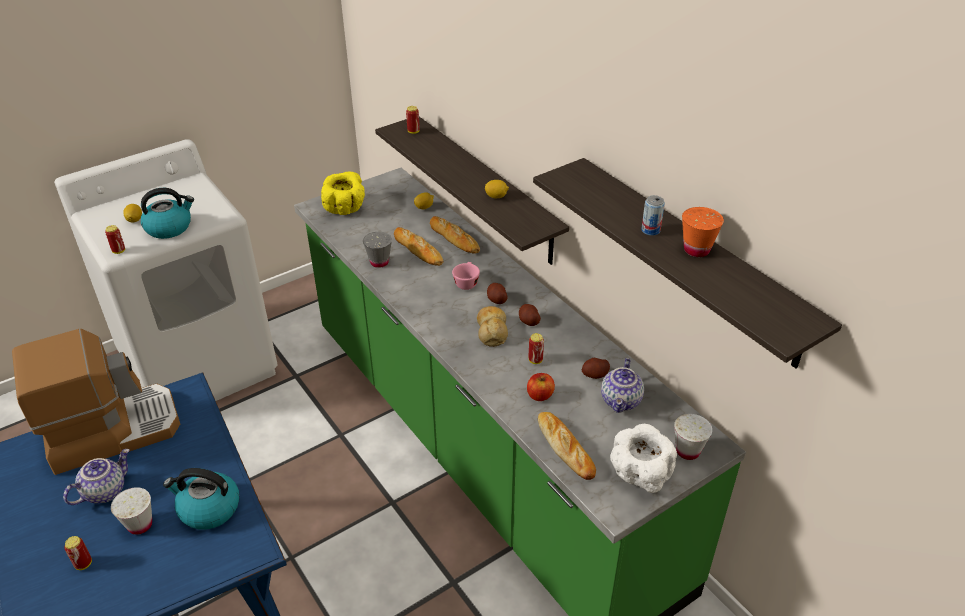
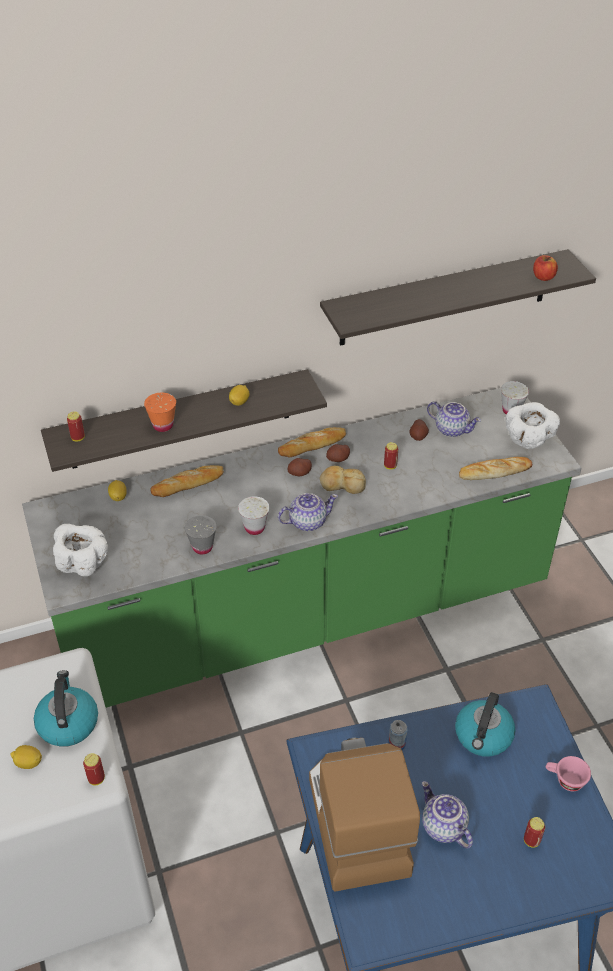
camera: 75 degrees left, 5 degrees up
(140, 525) = (492, 793): white cup -> white cup (254, 528)
(345, 208) = (83, 562): yellow bowl -> white bowl
(418, 250) = (195, 514): bread -> bread (313, 445)
(431, 316) = (307, 522): none -> teapot
(466, 282) = (264, 488): pink cup -> pink cup (565, 780)
(540, 395) = (433, 473): apple -> apple (543, 277)
(650, 230) = (442, 294): can -> can (396, 744)
(696, 250) = (473, 280): orange cup -> orange cup (163, 425)

